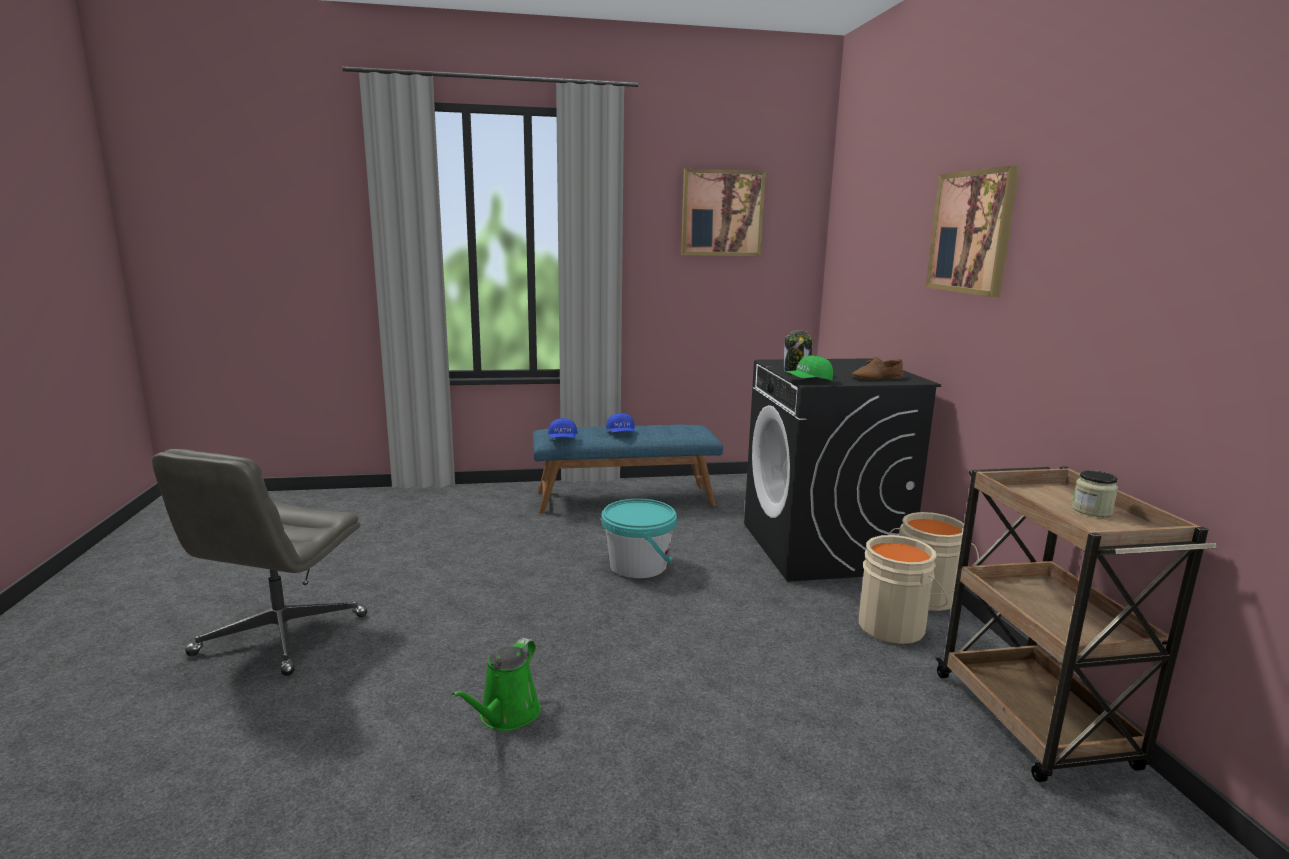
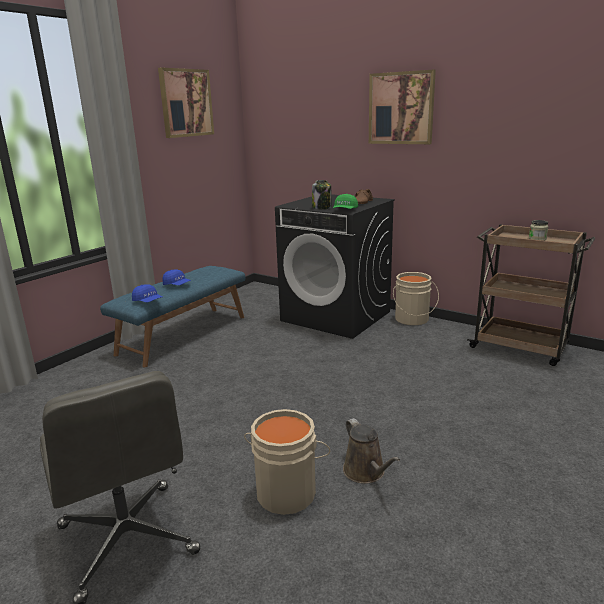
camera: 45 degrees left, 5 degrees up
(506, 716) = (366, 472): green watering can -> brown watering can
(638, 565) = (271, 366): turquoise bucket -> none
(893, 626) = (424, 336): beige bucket -> beige bucket (287, 491)

